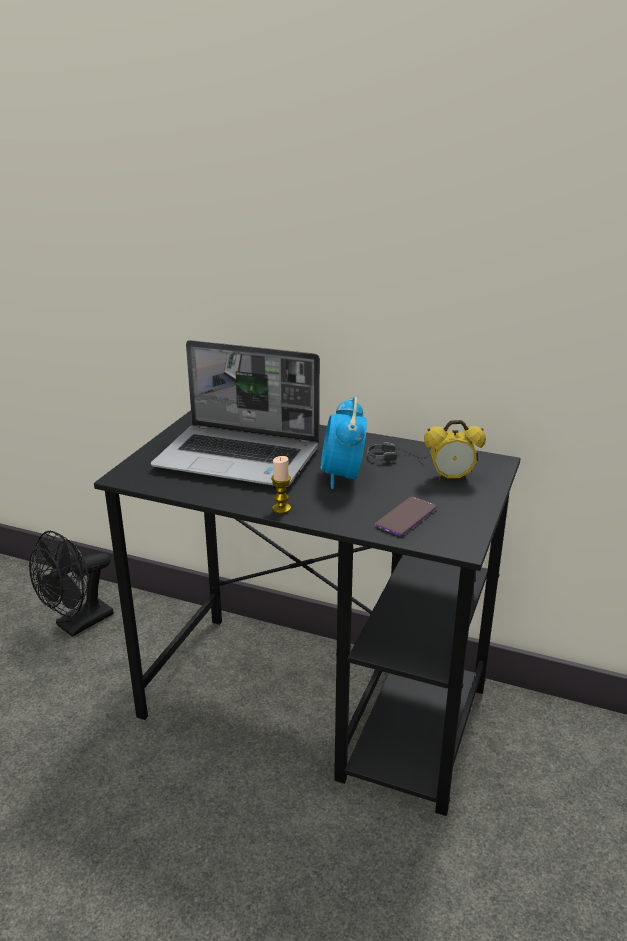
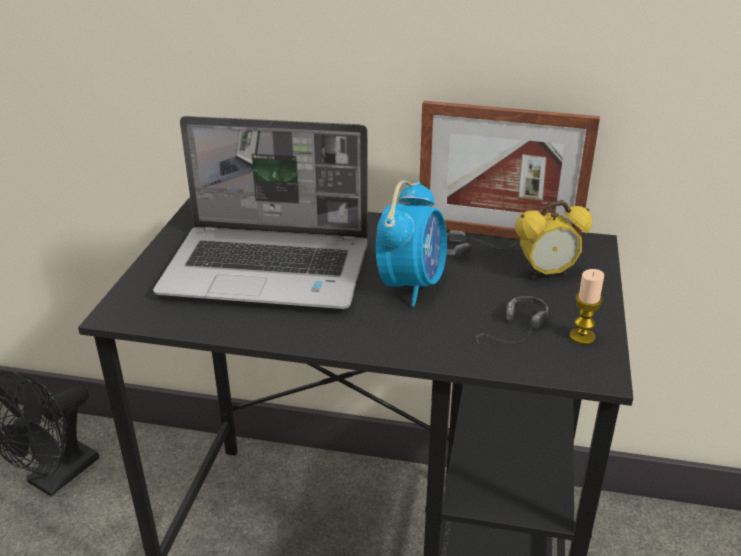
camera: 10 degrees left, 5 degrees up
(281, 508) = (348, 341): candle -> candle (582, 336)
(342, 477) = (411, 284): alarm clock -> alarm clock turned 150 degrees counterclockwise
(406, 517) = (513, 336): phone -> headphones
(423, 449) = (497, 234): none -> picture frame

